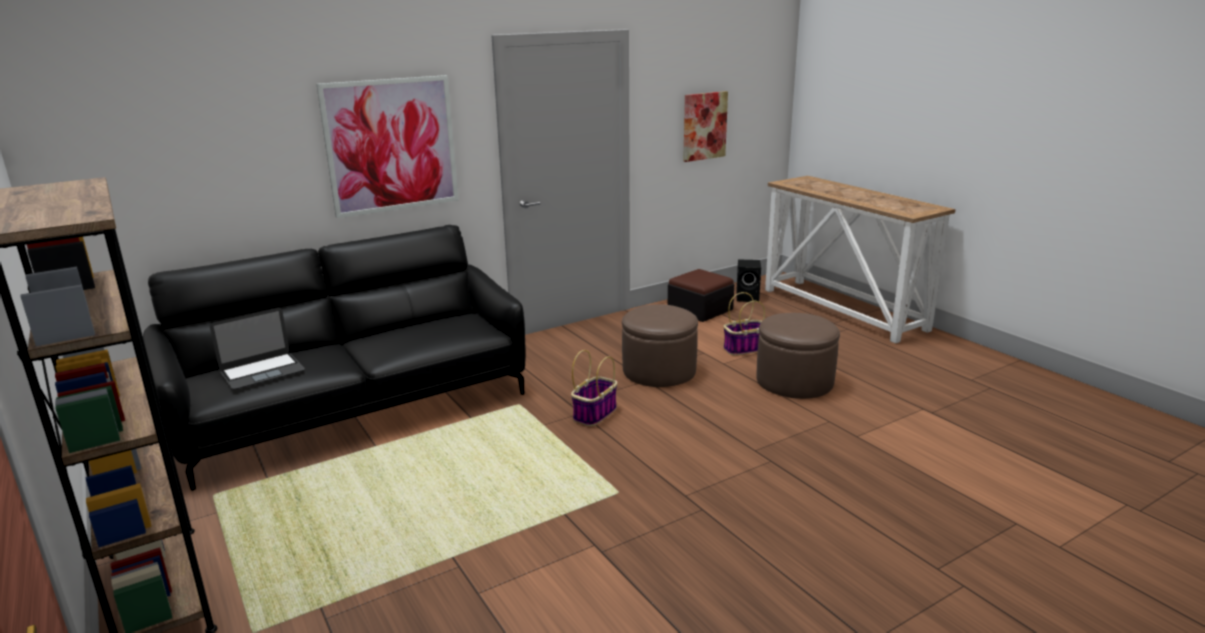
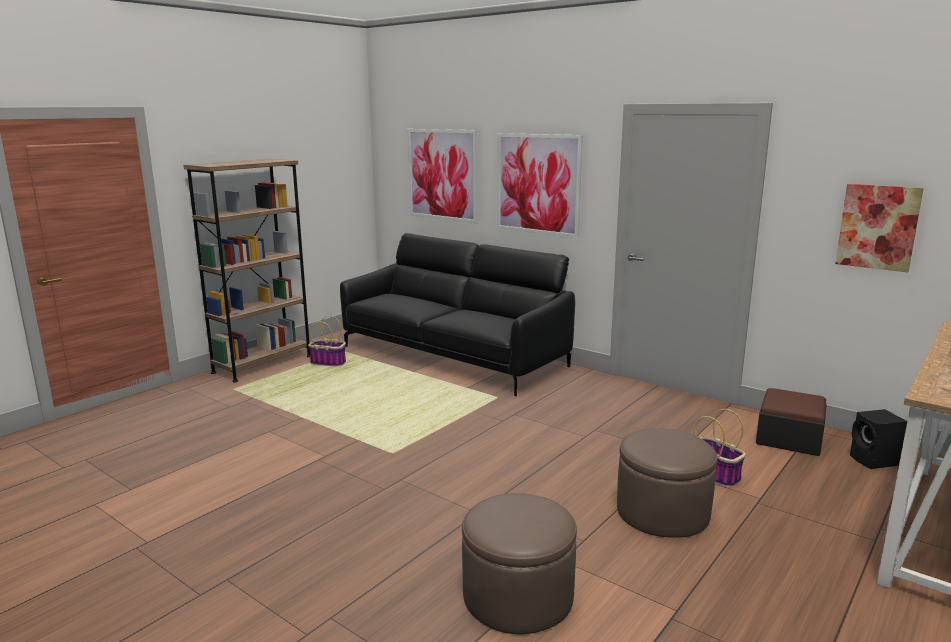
camera: 70 degrees right, 5 degrees down
(210, 161) = (442, 174): none -> picture
(262, 371) = (396, 300): laptop -> none
(595, 413) = (506, 426): basket -> basket (329, 362)
(659, 371) = (610, 439): brown ottoman -> brown ottoman (518, 596)

